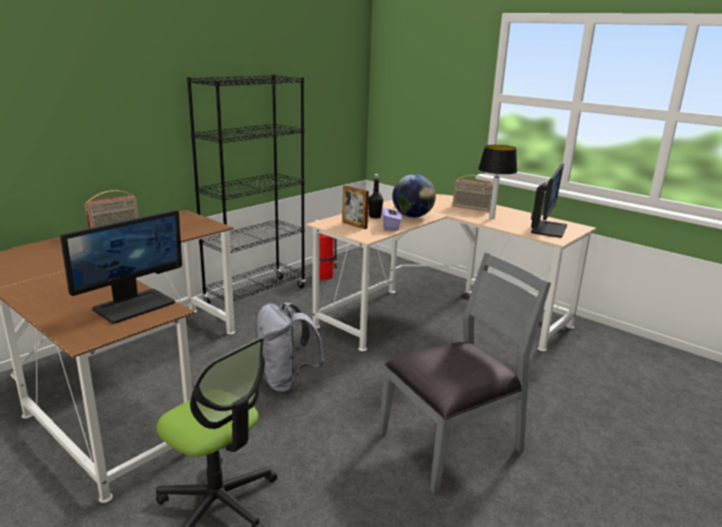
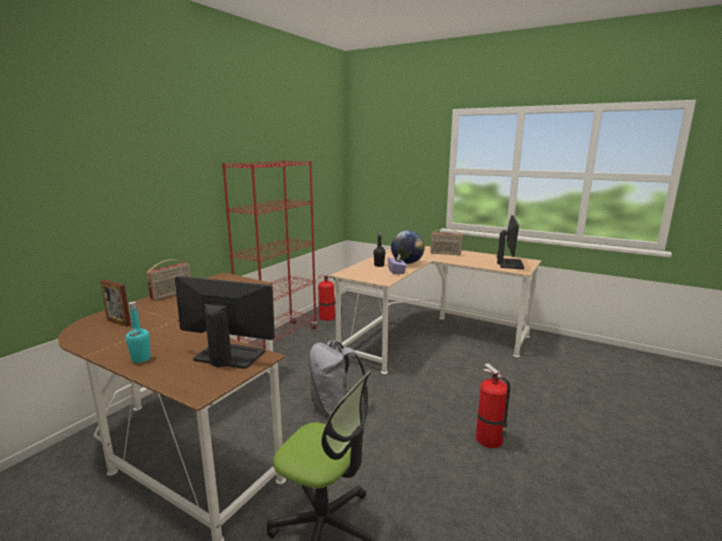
camera: 10 degrees left, 5 degrees down
(45, 298) = (141, 359): none -> turquoise bottle
(134, 305) = (228, 356): monitor -> monitor turned 105 degrees counterclockwise
(256, 296) = (279, 339): black bookcase -> red bookcase
(354, 225) = (368, 273): picture frame -> picture frame (119, 322)
(452, 443) = (490, 440): grey chair -> fire extinguisher
(491, 218) = (465, 259): table lamp -> none

